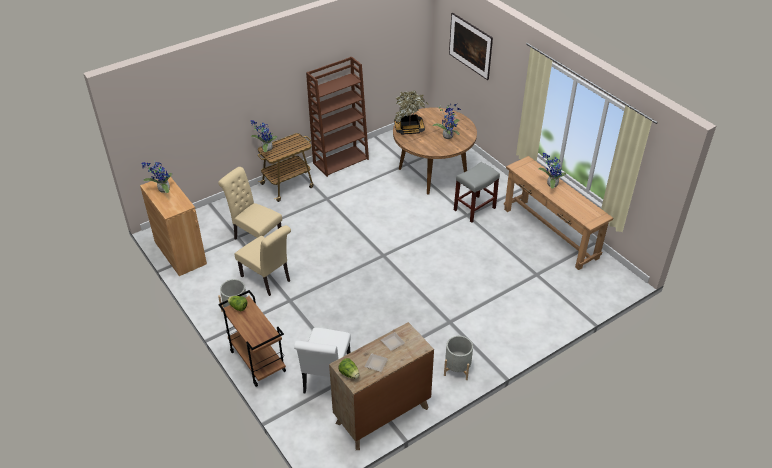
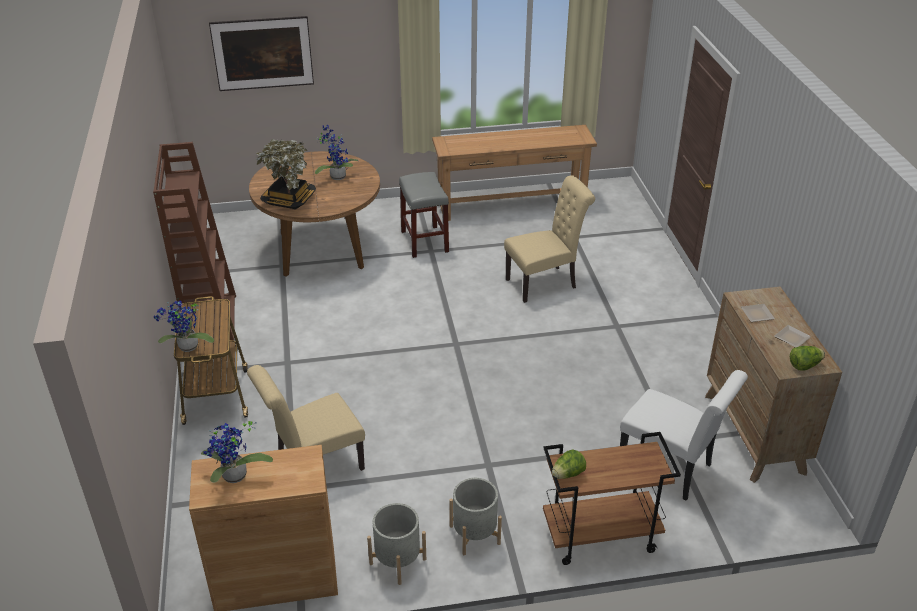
camera: 65 degrees left, 5 degrees down
(268, 280) = (426, 477): beige chair -> beige chair (545, 283)
(457, 368) = (699, 345): grey planter -> grey planter (398, 561)
(550, 184) = (499, 140): potted plant -> none

